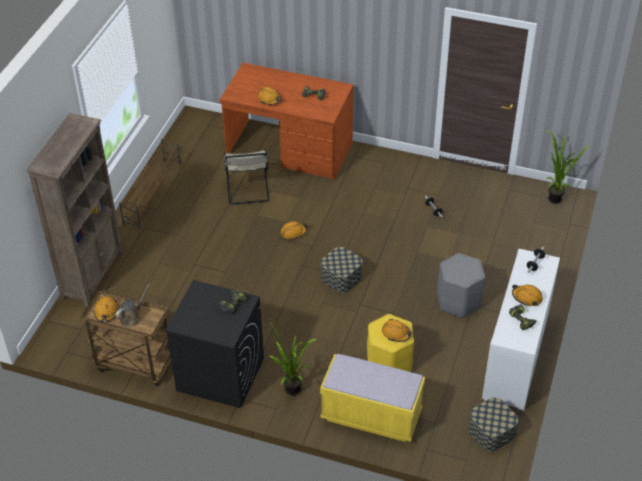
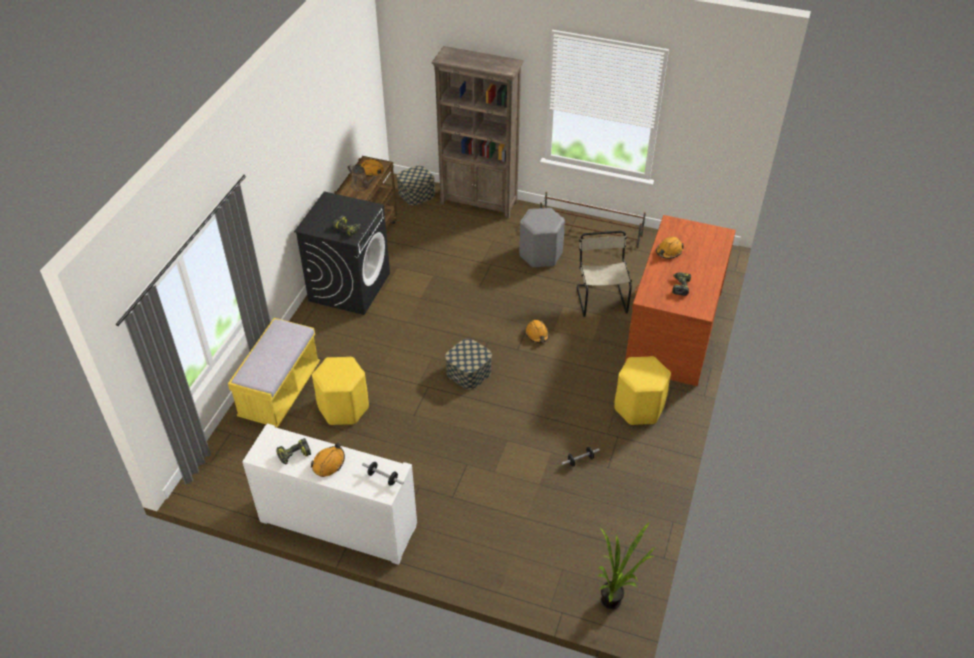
camera: 90 degrees right, 0 degrees up
(248, 190) = (601, 298): beige chair -> beige chair turned 90 degrees clockwise
(291, 393) = (319, 334): potted plant -> none
(377, 175) = (639, 408): none -> yellow stool
(396, 333) = (334, 377): orange hard hat -> none
(458, 301) = (427, 474): grey stool -> grey stool (541, 255)
(491, 432) = (238, 489): storage box -> storage box (416, 193)

